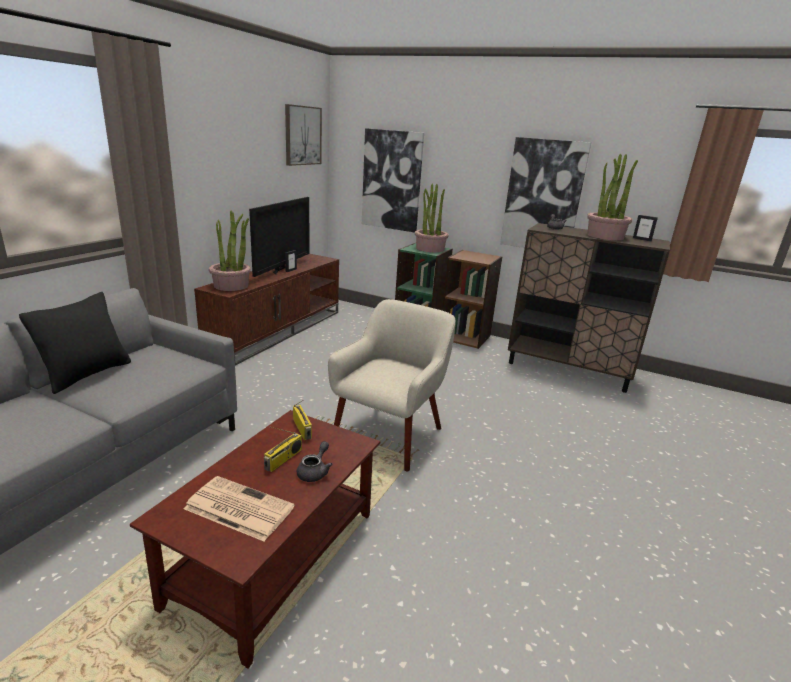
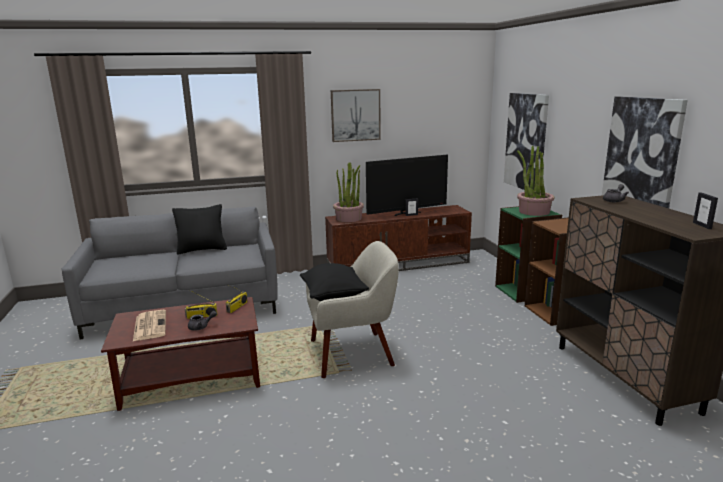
camera: 50 degrees right, 5 degrees down
(302, 135) = (453, 102): picture -> picture (355, 115)
(380, 375) = (333, 297): none -> black pillow
(605, 236) = (652, 216): potted plant -> none

